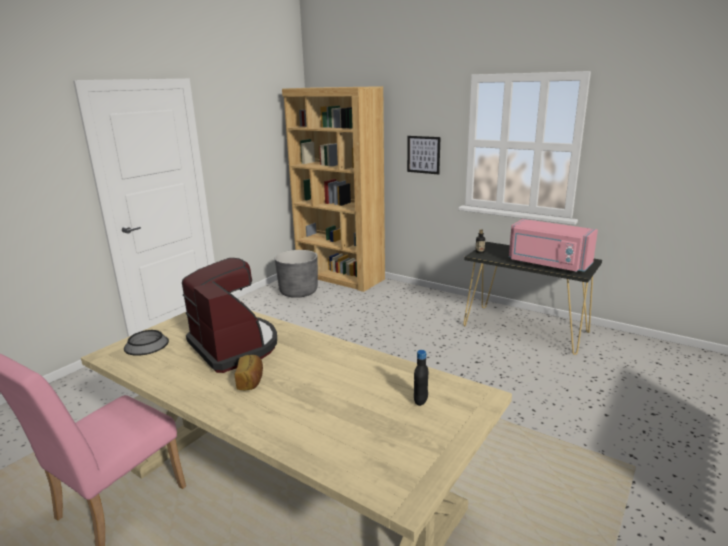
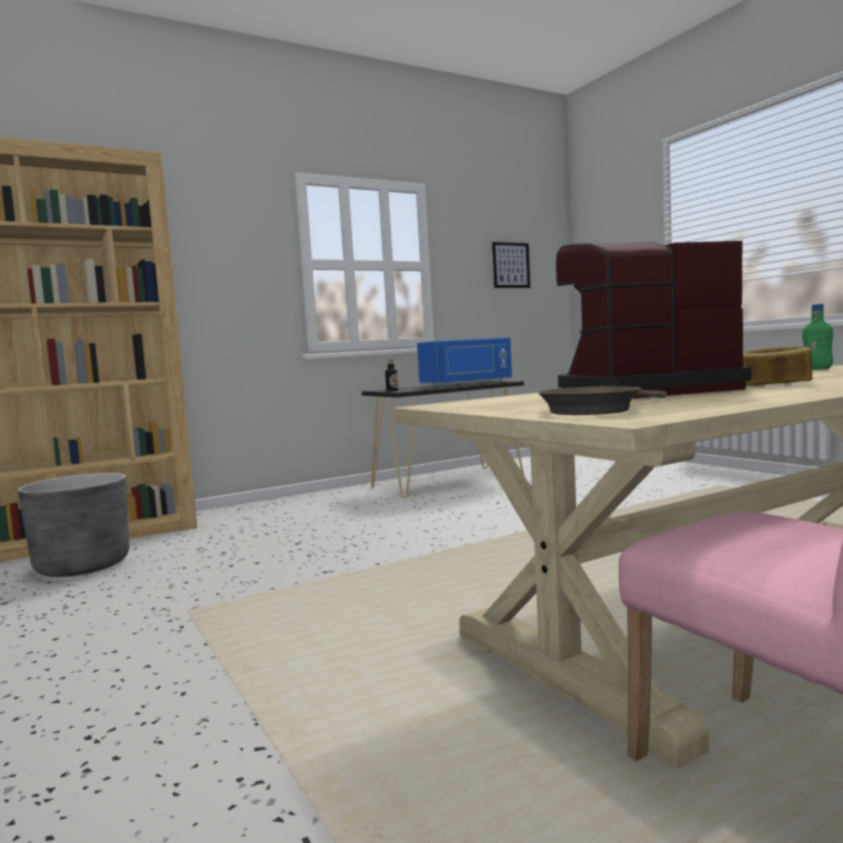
camera: 65 degrees left, 15 degrees down
(146, 344) = (595, 410): bowl -> brown frying pan
(420, 401) = (817, 369): black bottle -> green bottle
(423, 154) = (234, 284): picture -> picture (511, 265)
(548, 264) = (468, 384): pink microwave -> blue microwave

